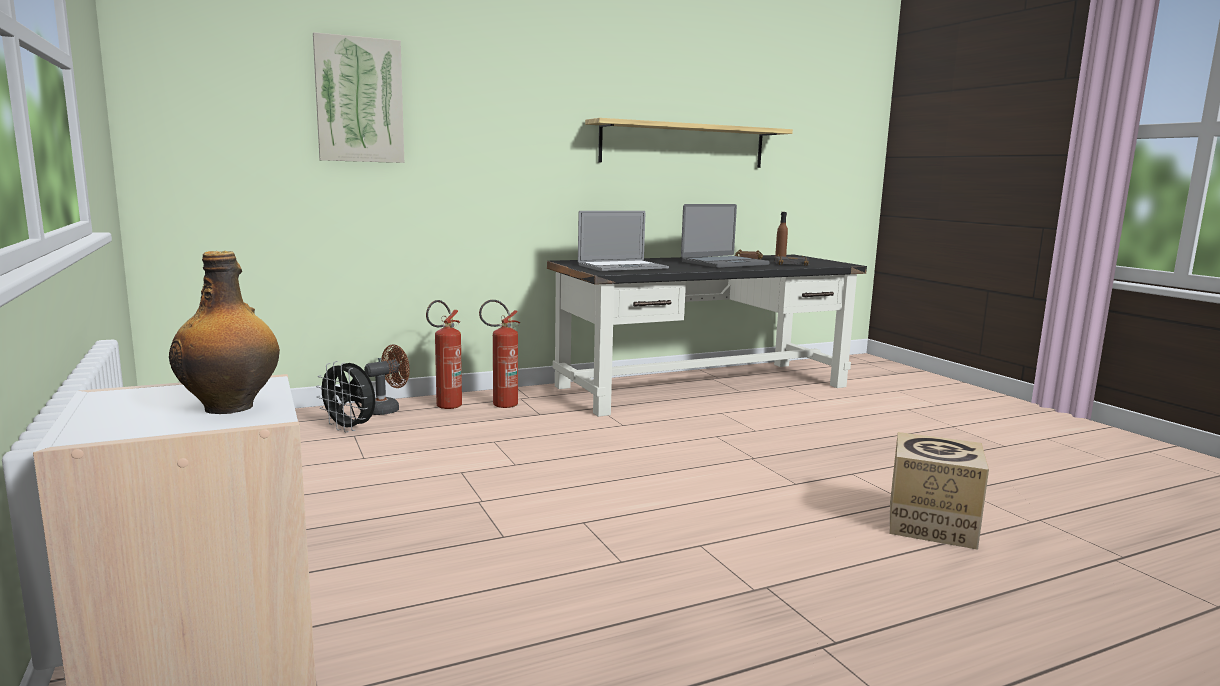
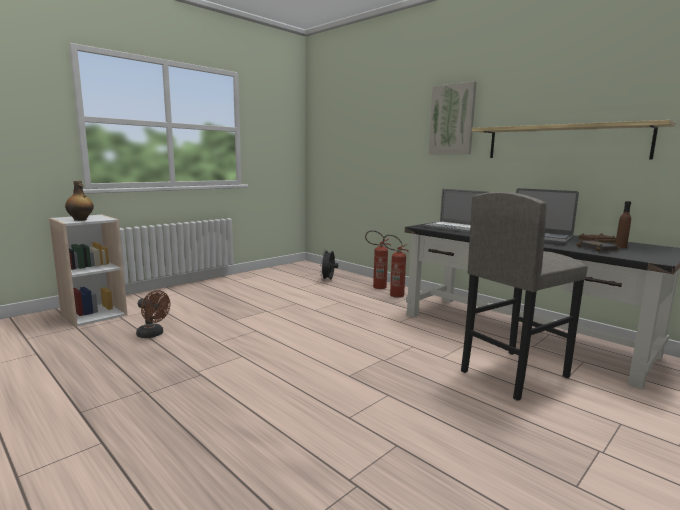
camera: 70 degrees right, 0 degrees up
(359, 100) = (372, 130): picture -> picture (452, 119)
(387, 409) = (359, 280): brown fan -> brown fan (153, 335)
(808, 414) = (513, 374): none -> grey stool
(931, 524) = (310, 426): cardboard box -> none

